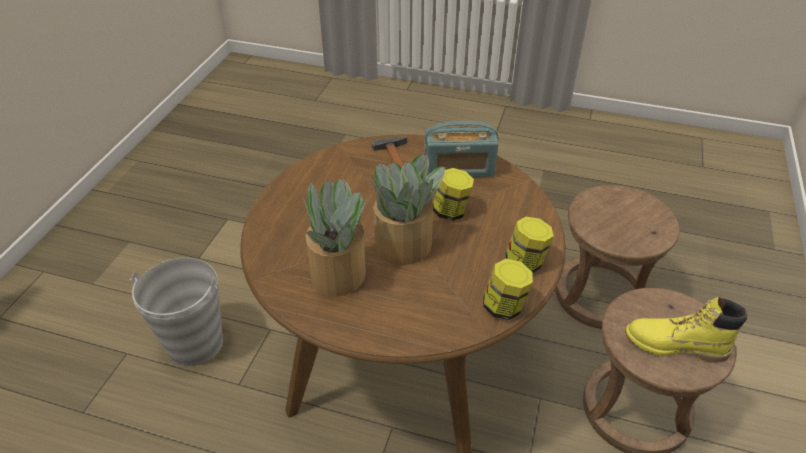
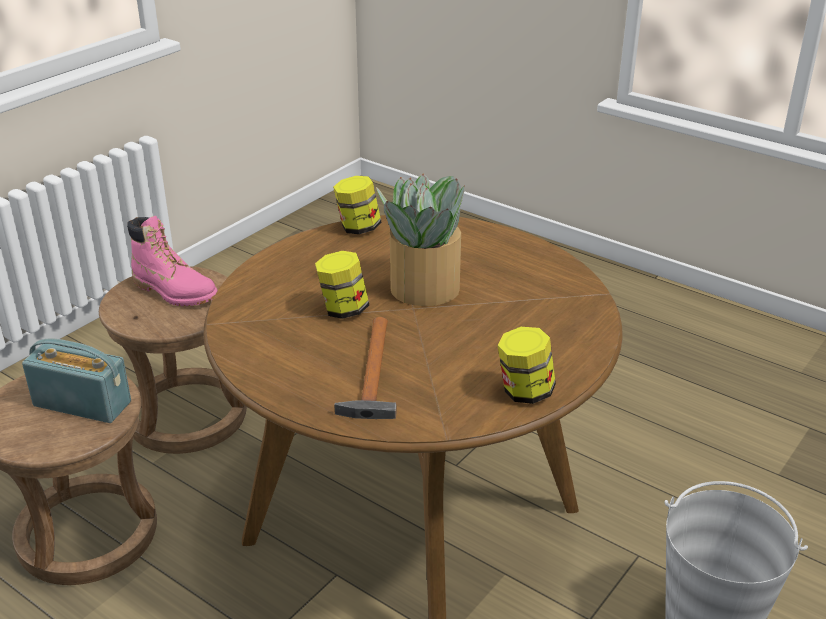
camera: 160 degrees left, 10 degrees down
(337, 275) = (511, 279): potted plant -> none
(459, 169) = (289, 356): radio -> radio (82, 403)
(525, 262) = (305, 252): jar -> jar (524, 392)
(674, 345) = (175, 291): yellow boot -> pink boot

